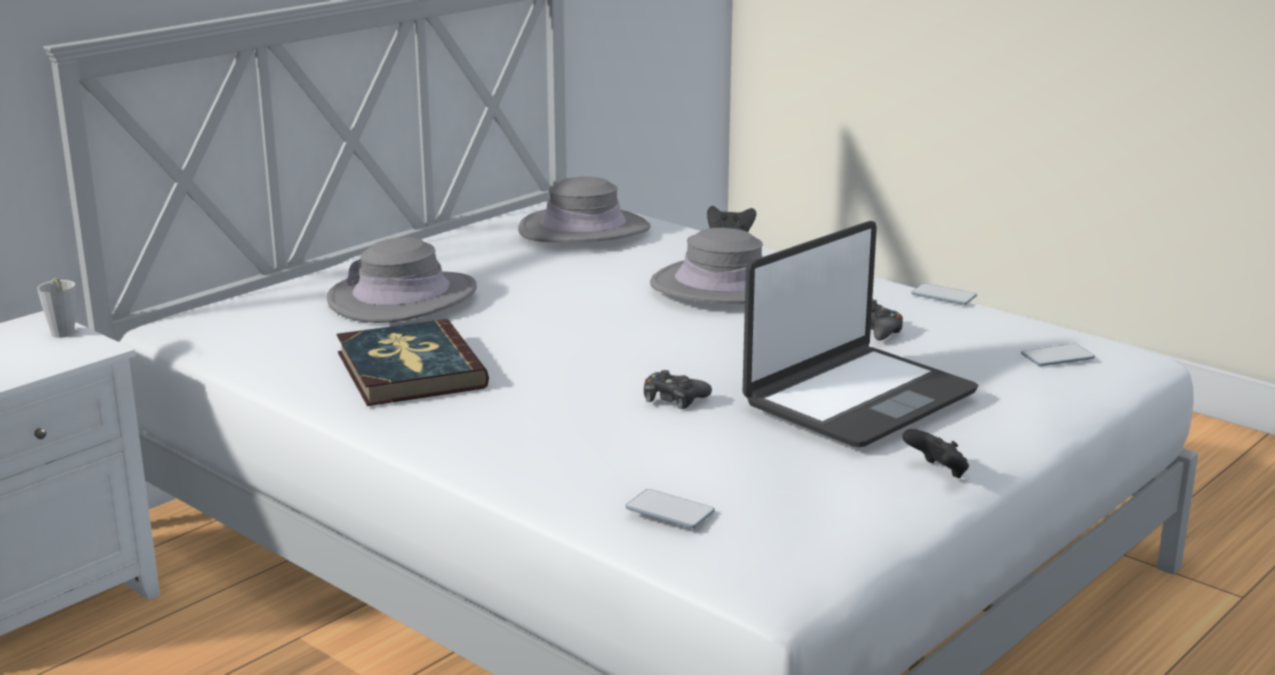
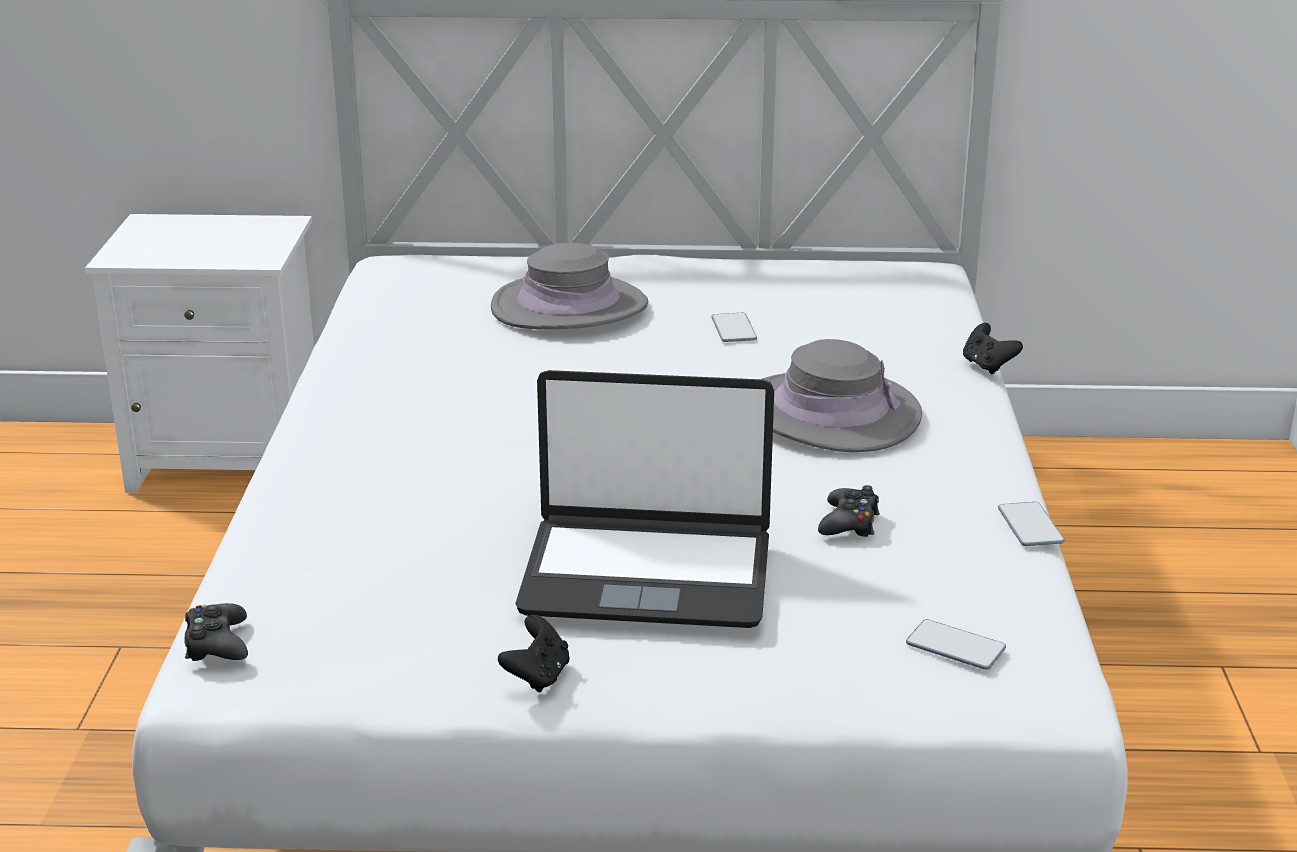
camera: 50 degrees right, 5 degrees up
(61, 335) = (269, 240): grey cup -> none
(409, 370) = (423, 370): book -> none
(584, 230) = (860, 303): grey hat -> none
(669, 511) = (276, 576): phone -> phone (733, 329)
(674, 398) = (511, 491): black game controller -> black game controller (217, 644)

